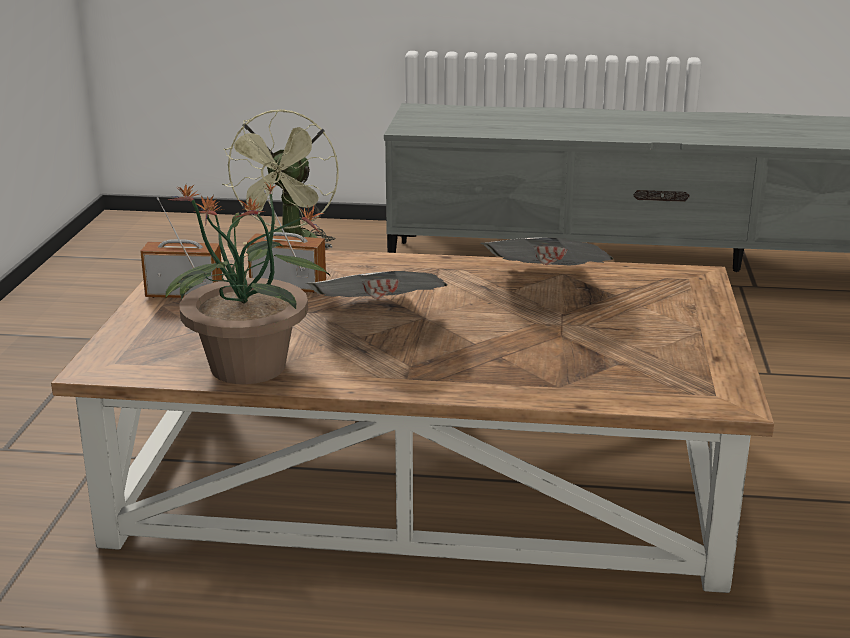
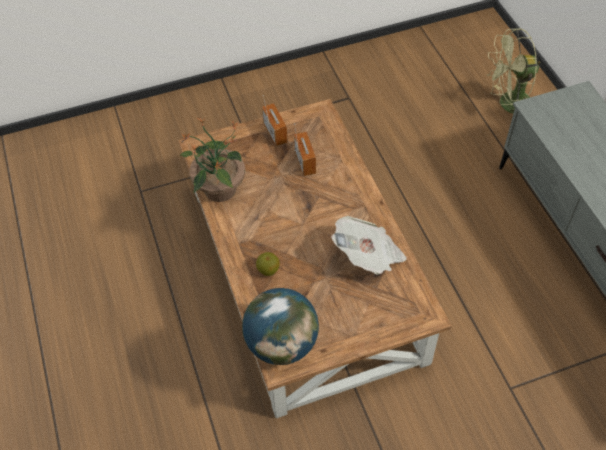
camera: 65 degrees right, 30 degrees up
(378, 321) = (288, 210): newspaper -> none
(499, 365) = (268, 270): none -> apple
(679, 389) = (281, 343): none -> globe

